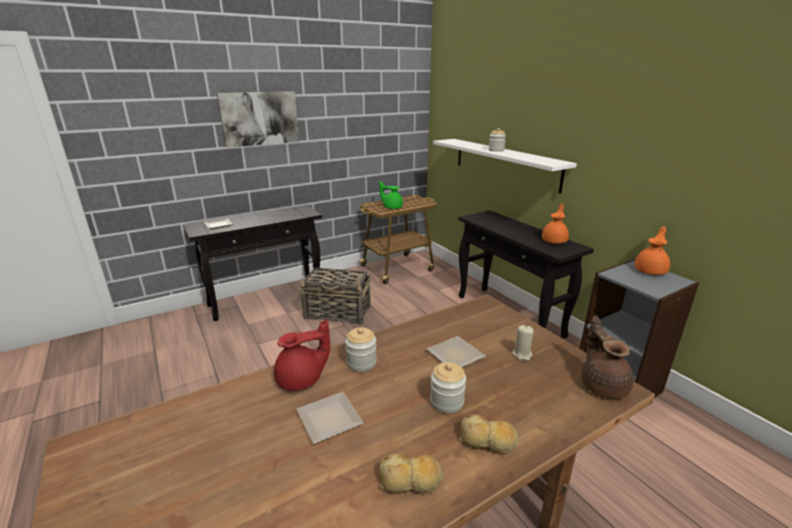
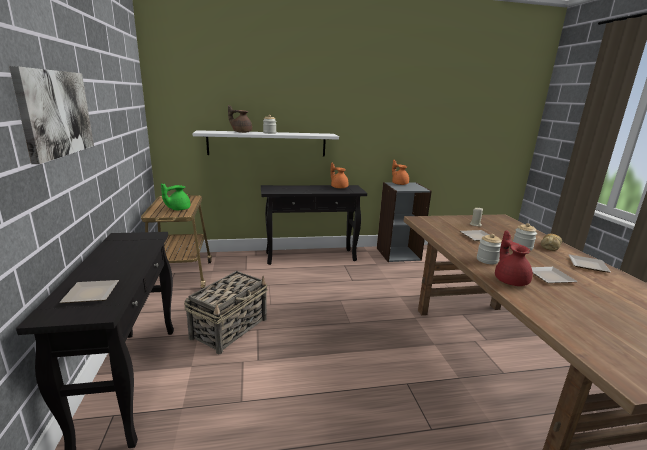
camera: 70 degrees left, 5 degrees down
(411, 480) = (586, 265): bread -> plate
(602, 385) = (500, 219): brown teapot -> brown teapot (241, 132)

